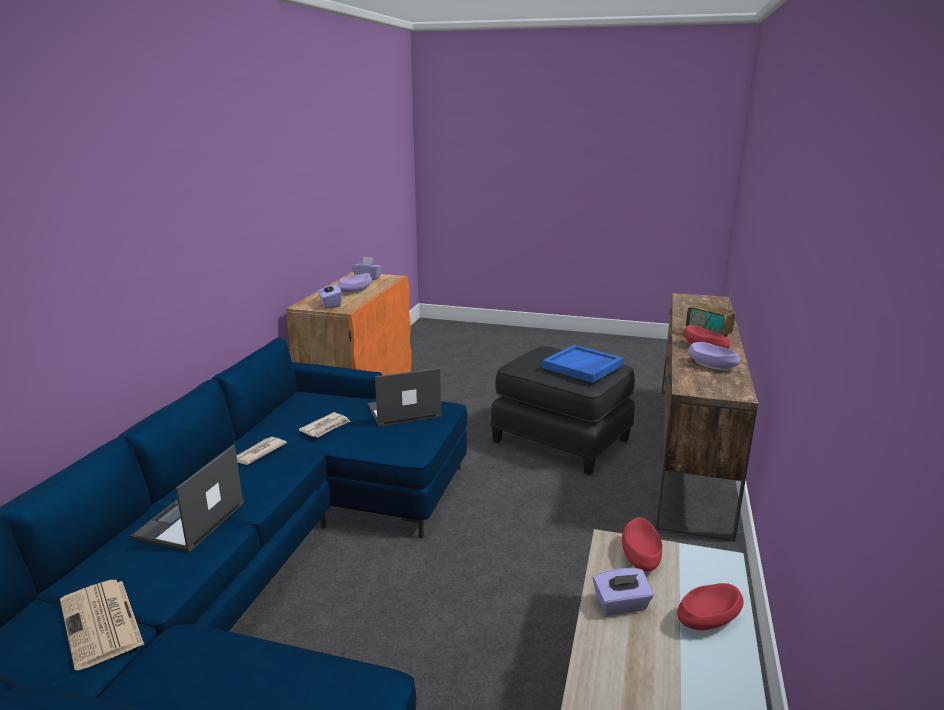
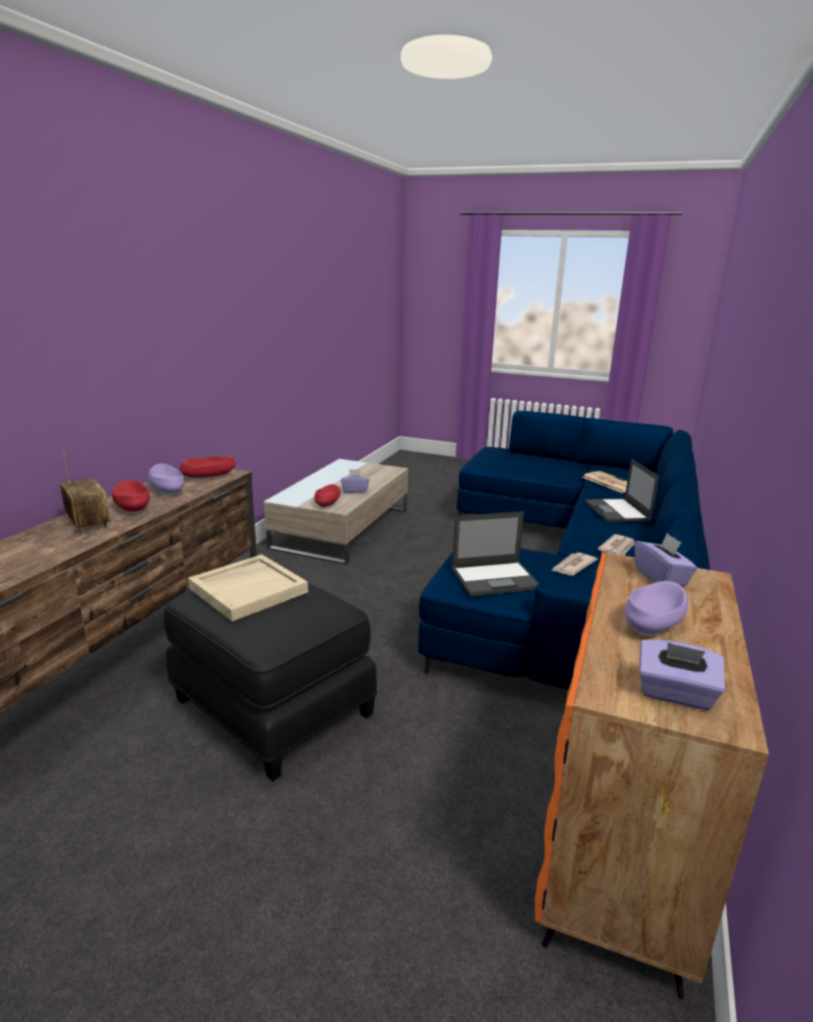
camera: 175 degrees left, 0 degrees up
(189, 521) = (617, 511): laptop -> laptop turned 150 degrees clockwise
(582, 366) = (248, 589): blue tray -> beige tray
(708, 619) = (316, 484): red bowl -> red bowl (209, 476)

